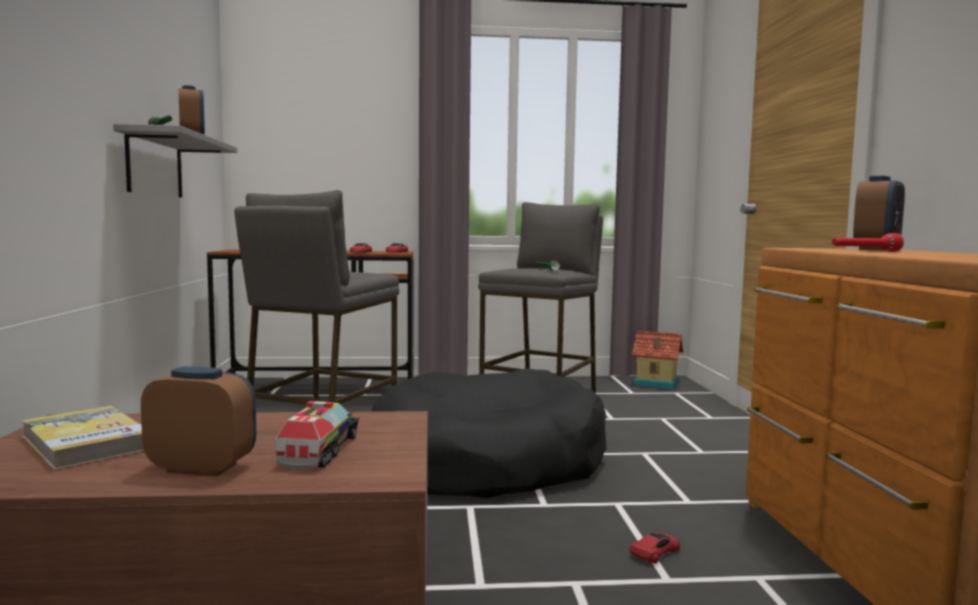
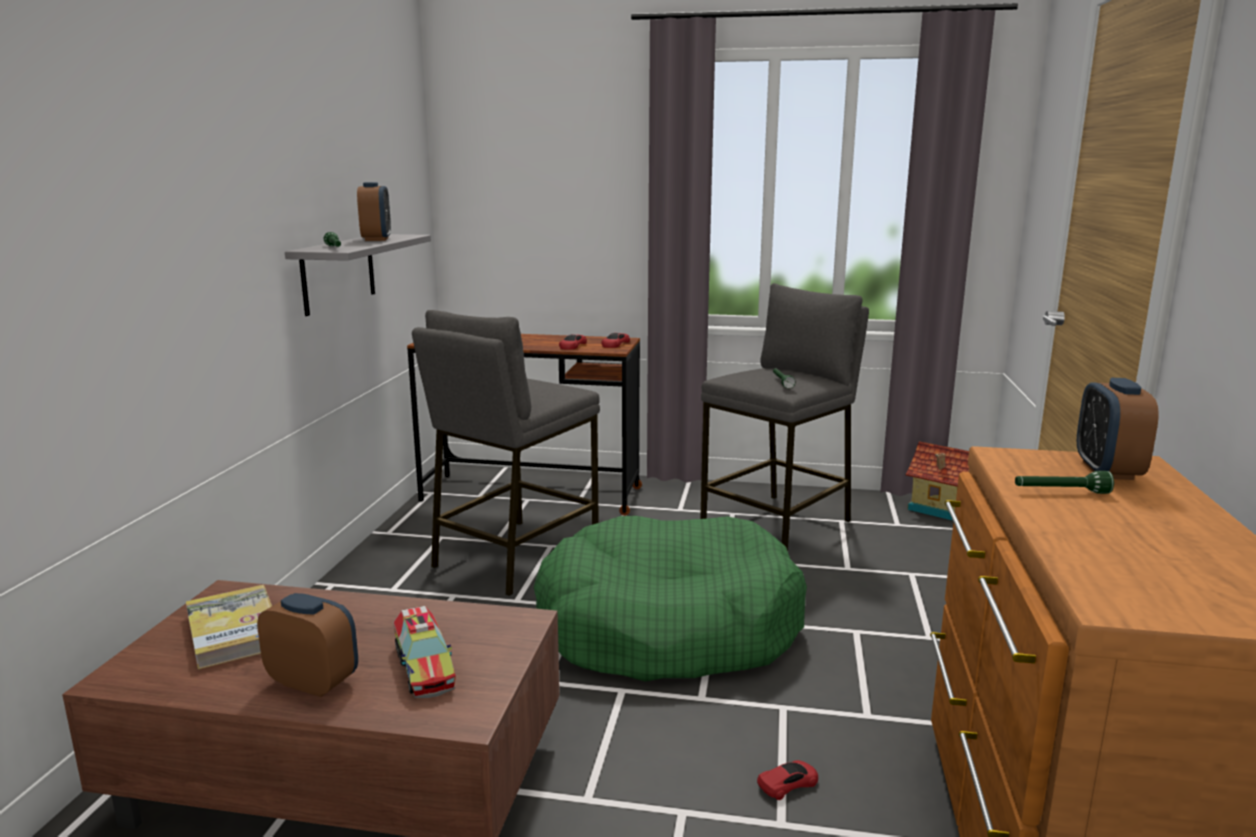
camera: 15 degrees right, 10 degrees up
(320, 450) = (424, 667): toy truck -> toy truck turned 135 degrees clockwise
(487, 462) = (668, 626): black dog bed -> green dog bed
(865, 251) = (1060, 492): red flashlight -> green flashlight
(876, 249) = (1107, 470): alarm clock -> alarm clock turned 135 degrees clockwise

